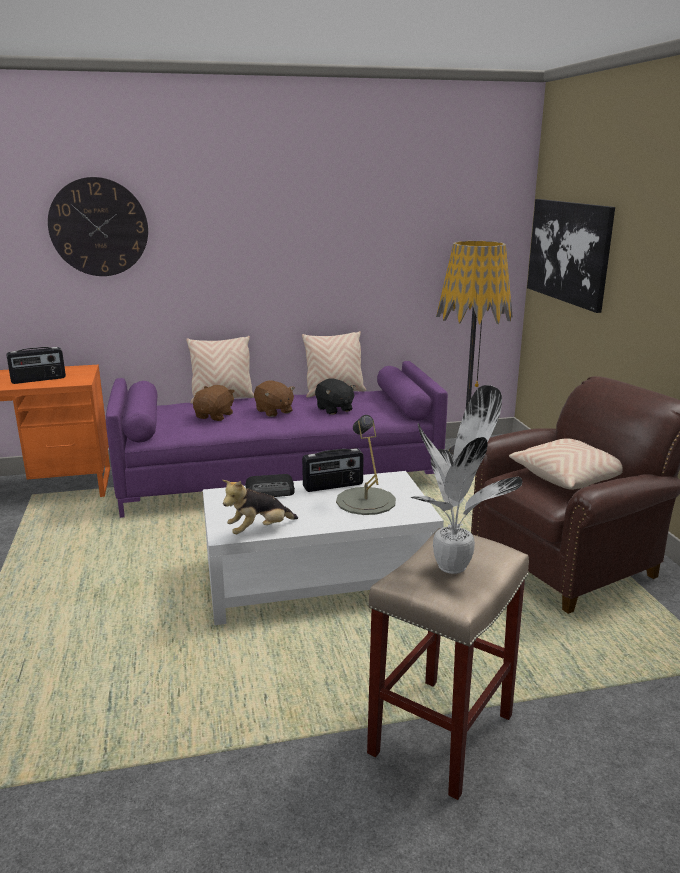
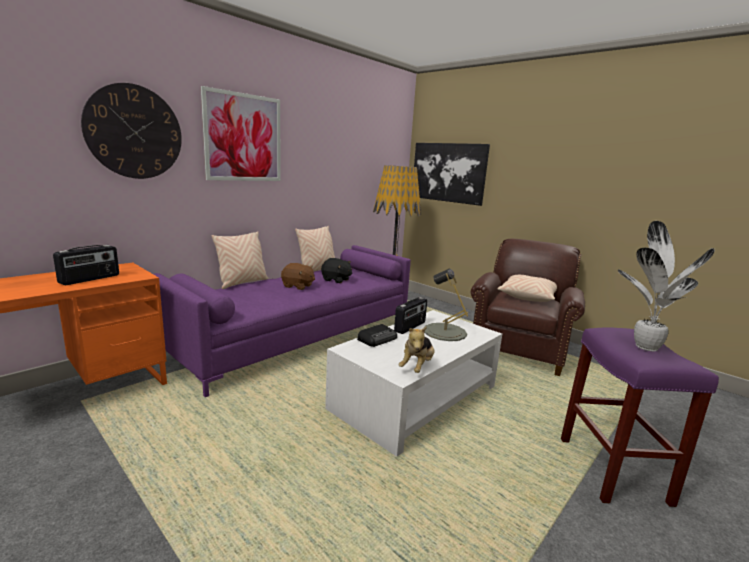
camera: 35 degrees left, 5 degrees down
(215, 416) = (258, 295): brown plush toy -> none
(227, 220) = (243, 138): none -> picture
(441, 732) = (611, 468): beige stool -> purple stool

